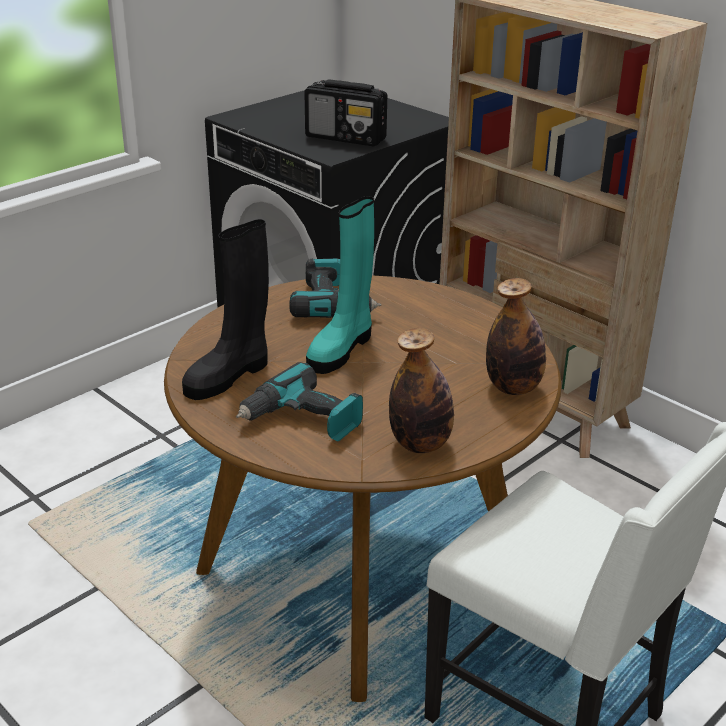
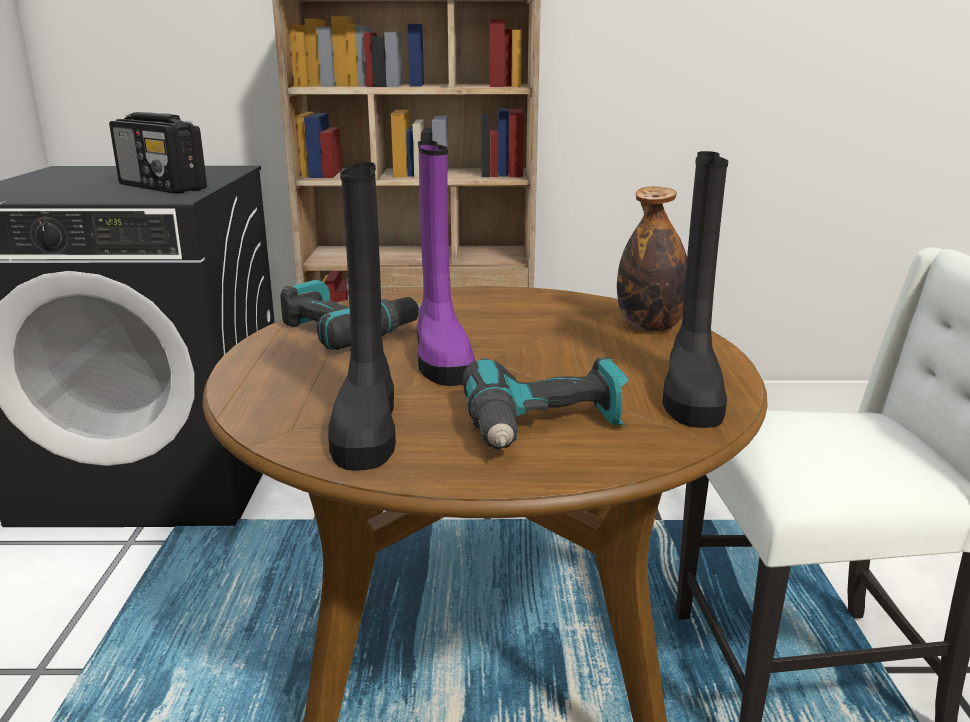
camera: 45 degrees left, 10 degrees down
(341, 349) = (441, 358): turquoise boot -> purple boot
(346, 138) = (163, 188): radio -> radio turned 60 degrees clockwise
(420, 444) = (690, 393): bottle -> black boot

